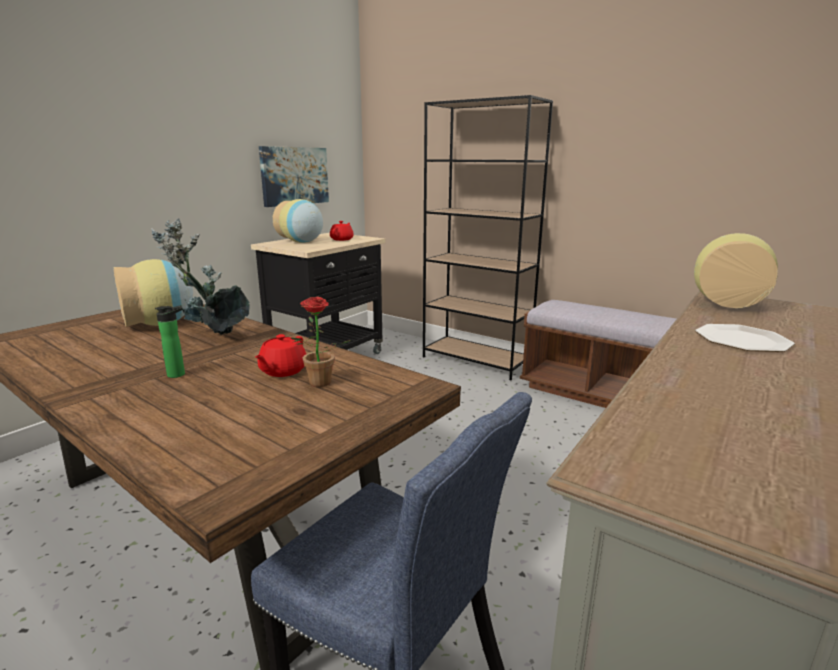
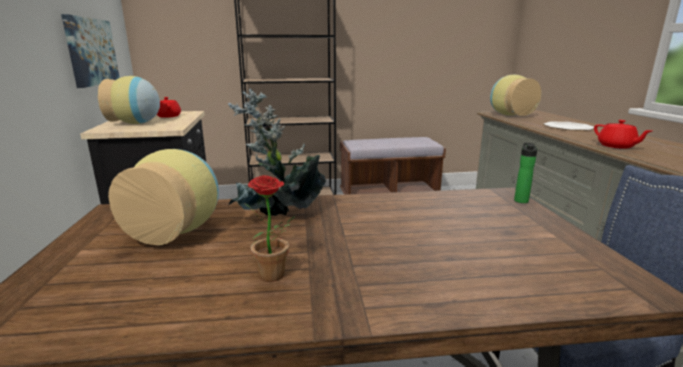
camera: 45 degrees left, 0 degrees up
(179, 374) = (360, 253): bottle -> bottle (521, 200)
(282, 371) = (416, 218): red teapot -> red teapot (616, 146)
(318, 384) = (463, 215): potted plant -> potted plant (274, 277)

